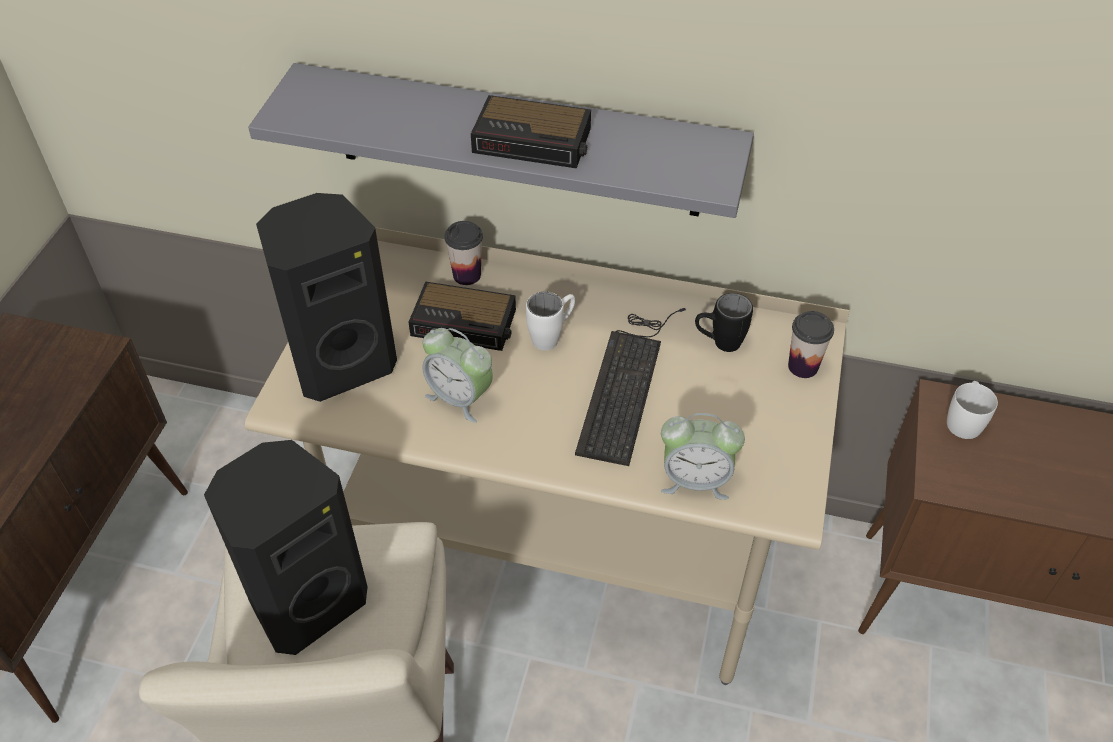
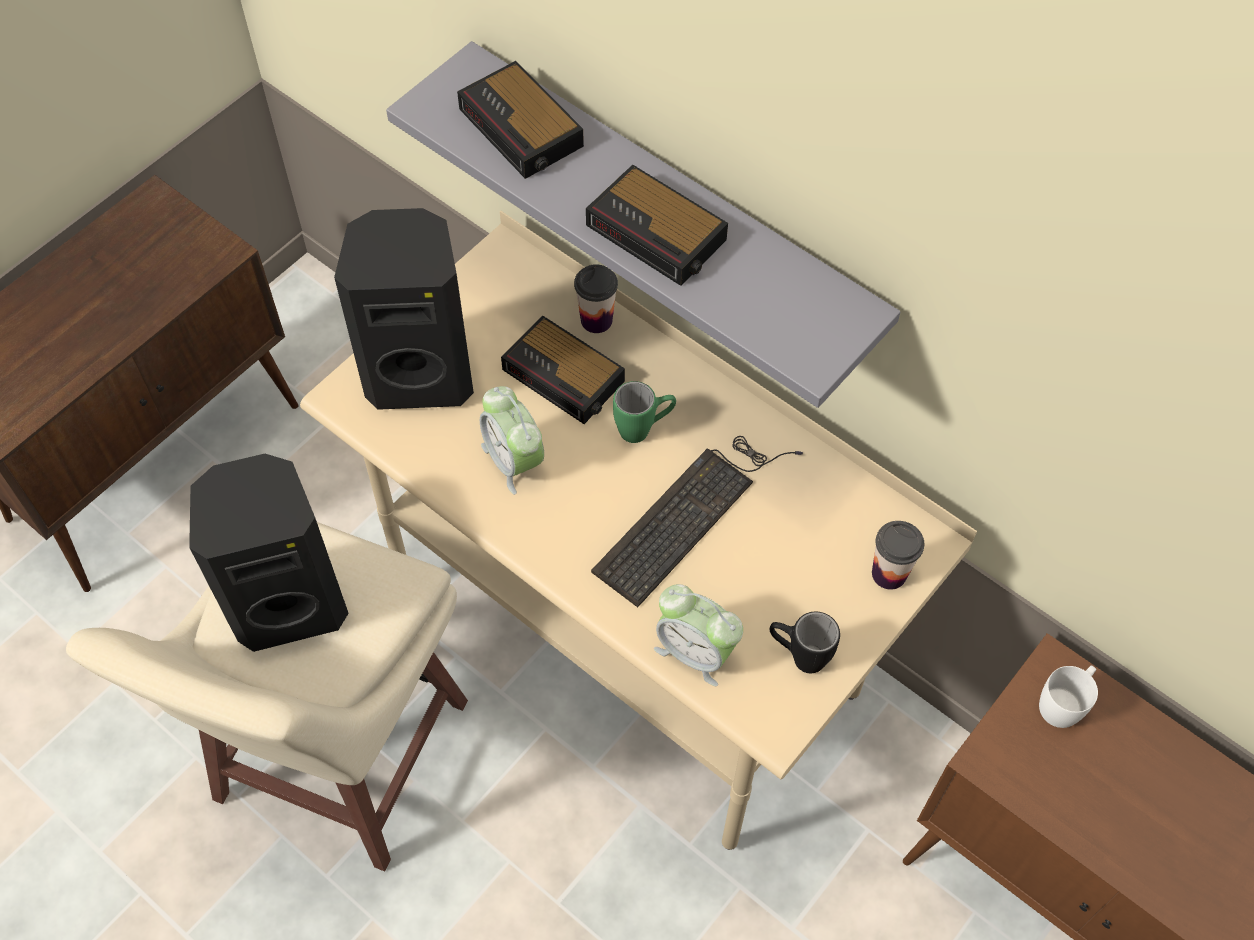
camera: 25 degrees right, 10 degrees up
(376, 106) = (522, 129): none -> alarm clock
(552, 337) = (644, 429): white mug -> green mug
(718, 343) = (814, 508): black mug -> black mug (798, 655)

